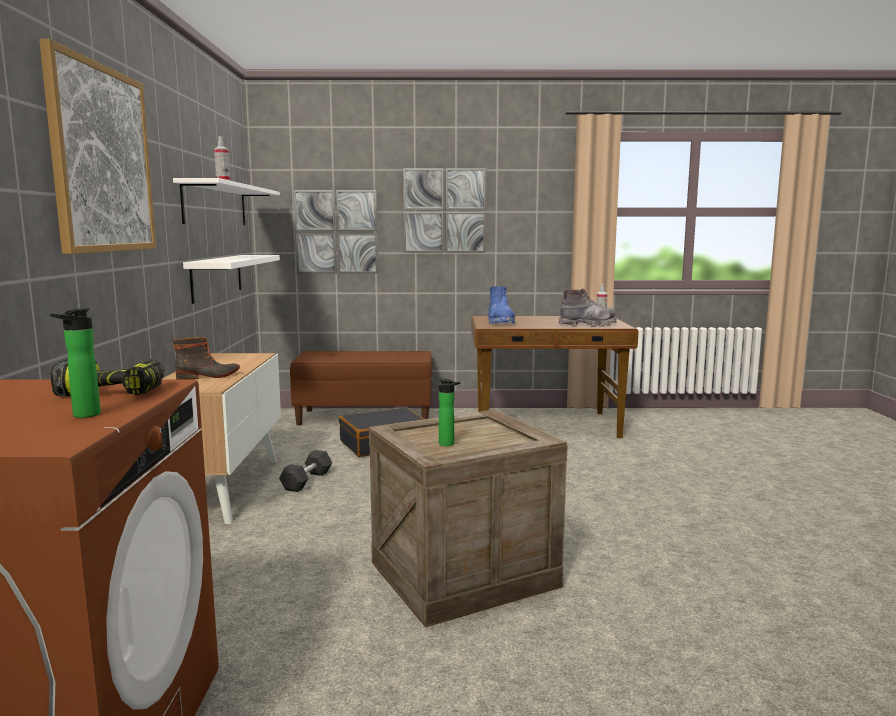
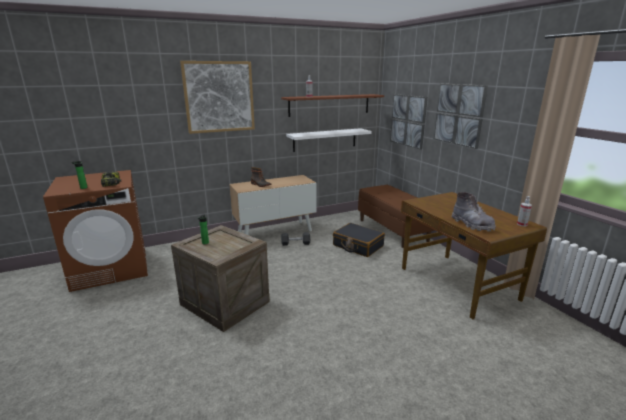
camera: 65 degrees right, 10 degrees up
(216, 205) = (329, 105): white shelf -> brown shelf
(500, 322) = (436, 201): blue boot -> none

